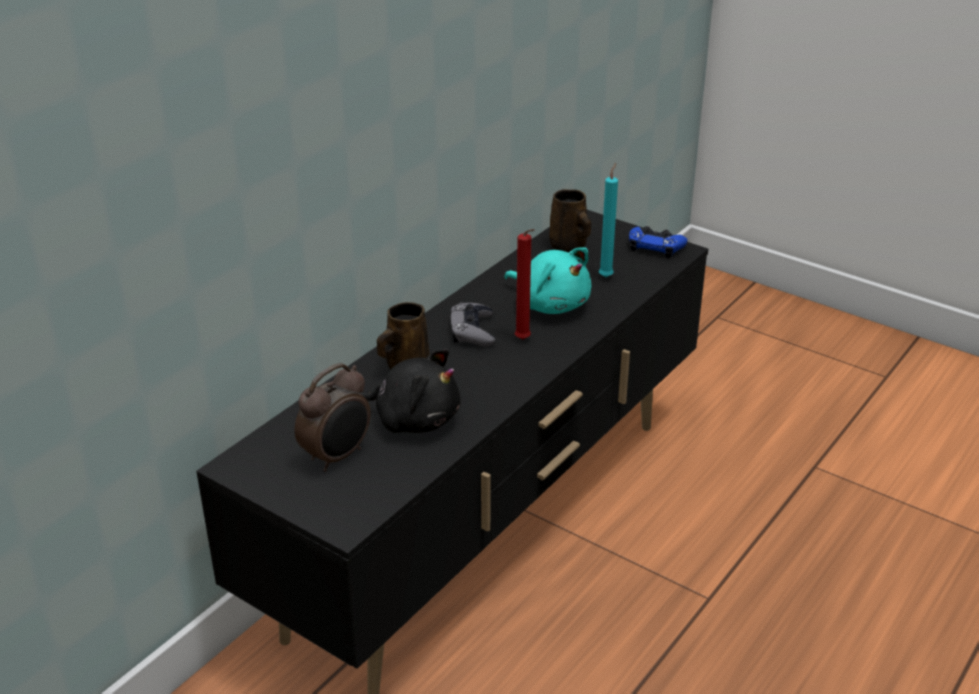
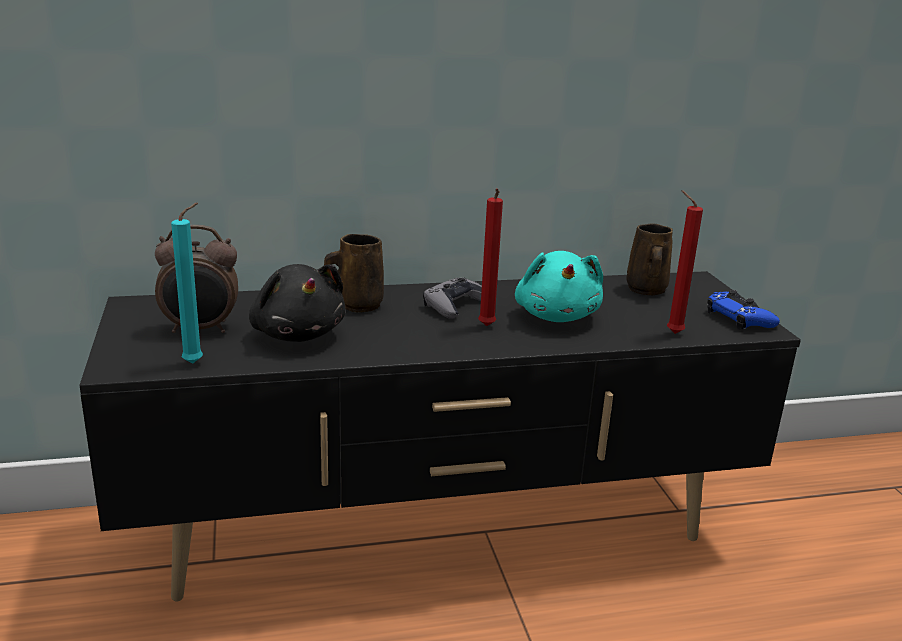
camera: 40 degrees right, 10 degrees down
(606, 276) = (648, 318): turquoise candle -> turquoise candle (196, 362)
(636, 282) = (671, 333): none -> red candle

